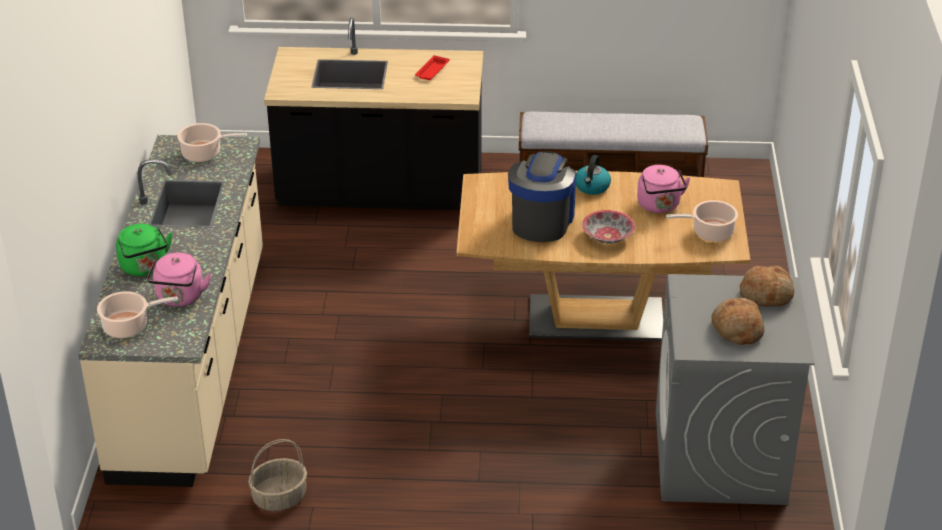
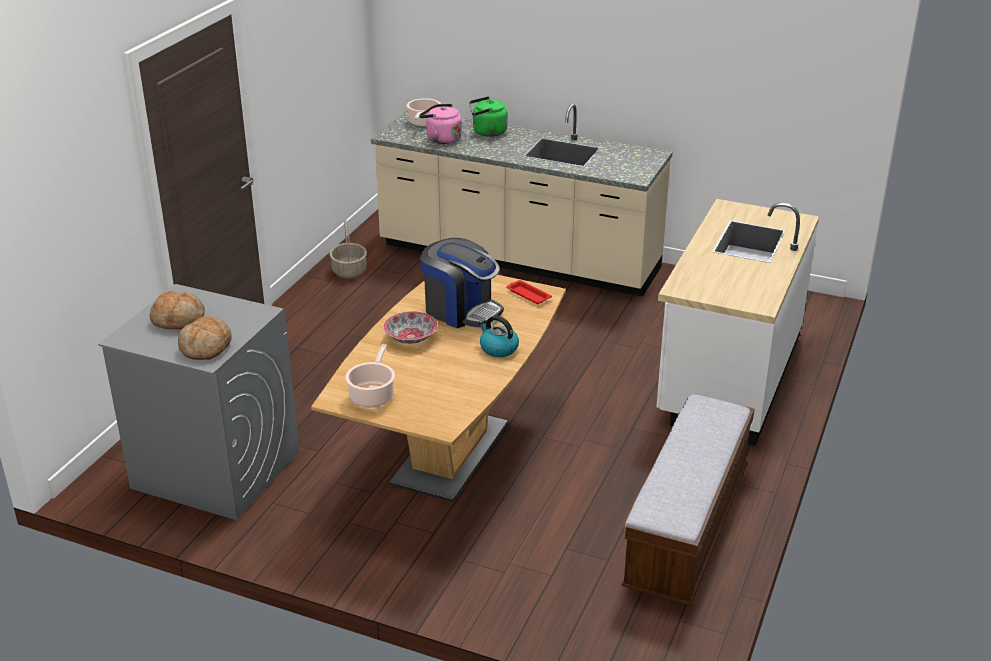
camera: 110 degrees right, 5 degrees down
(204, 154) = (631, 164): cooking pot -> none
(380, 191) = (728, 376): black counter -> white counter
(432, 71) = (738, 281): red tray -> red tray (528, 295)
(660, 206) = (438, 378): pink kettle -> none

